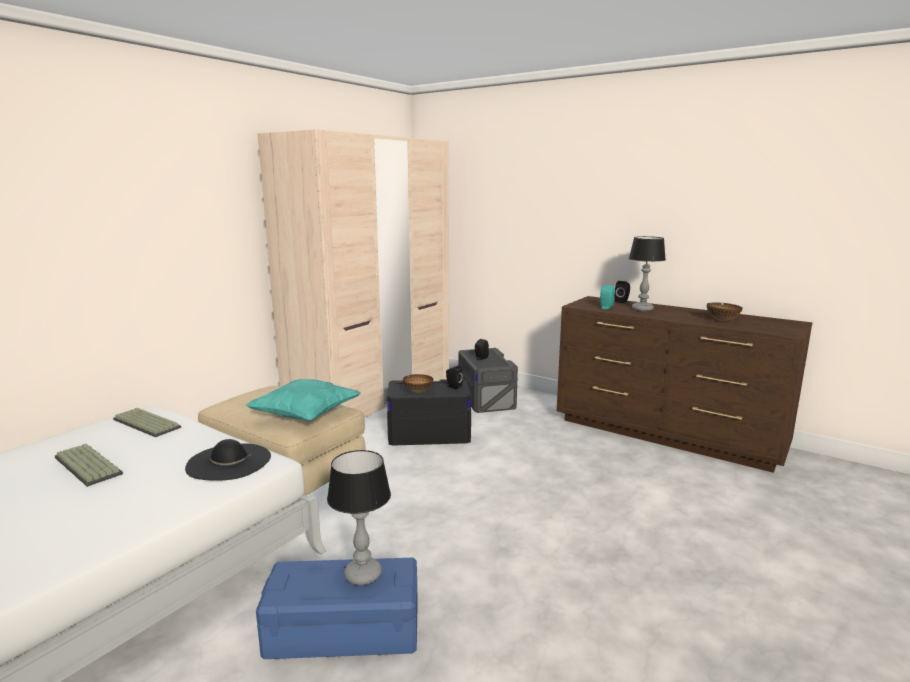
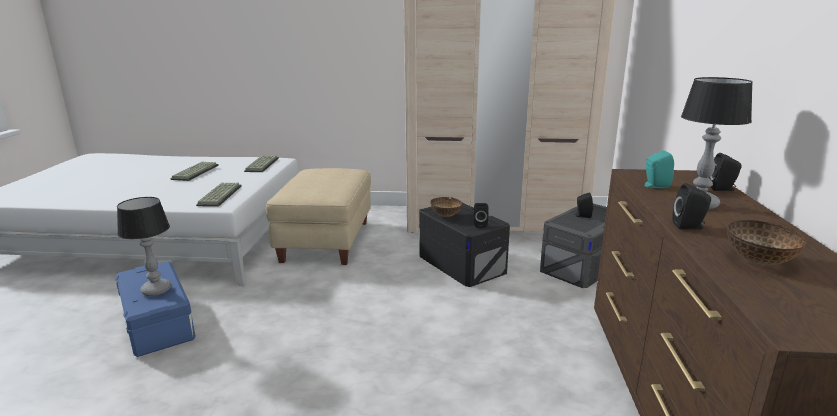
camera: 60 degrees right, 5 degrees up
(229, 462) = (219, 195): black hat -> keyboard
(306, 416) = (310, 191): turquoise pillow -> none
(673, 317) = (689, 226): none -> black speaker

